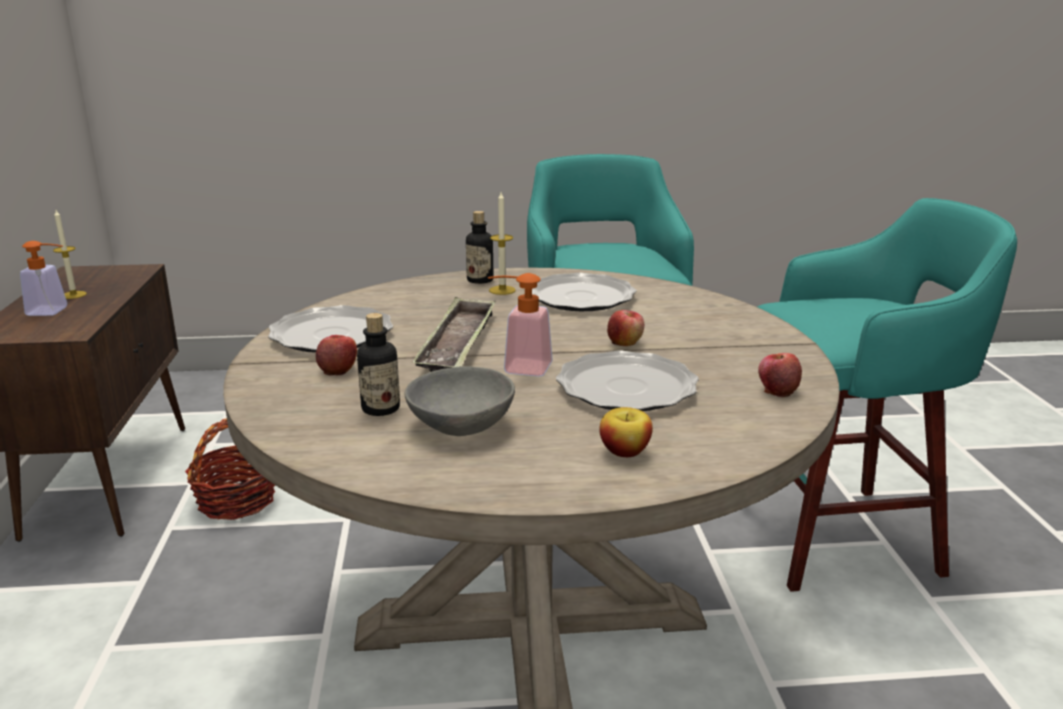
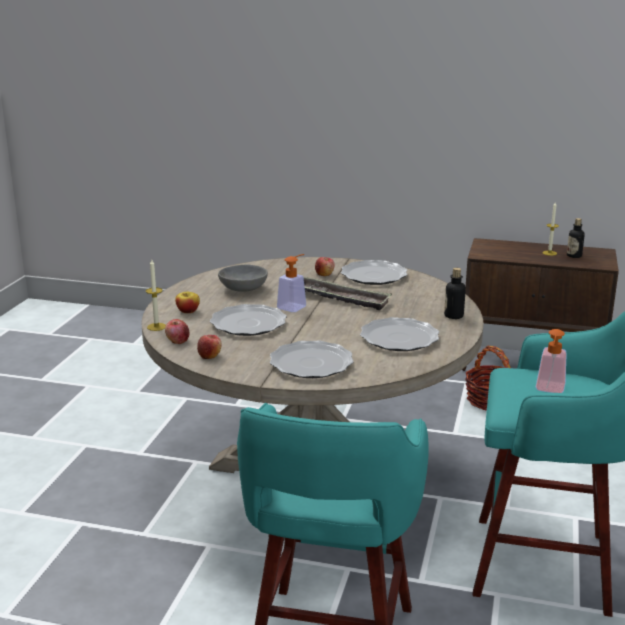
camera: 110 degrees right, 0 degrees up
(54, 311) = (519, 250): soap dispenser -> soap dispenser (549, 390)
(380, 409) = (273, 278): bottle -> bottle (574, 256)
(502, 290) = (427, 319): candle -> candle (156, 327)
(625, 342) = (308, 335): apple -> apple (177, 340)
(713, 327) = (312, 363): none -> plate

